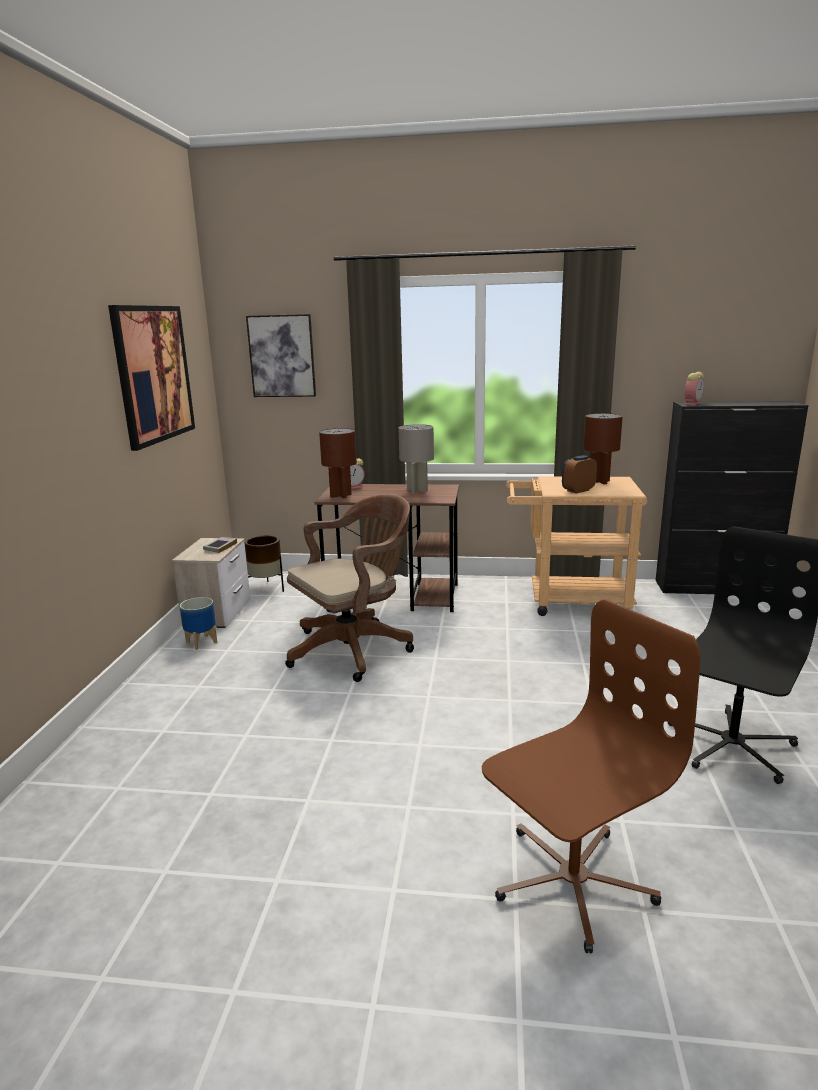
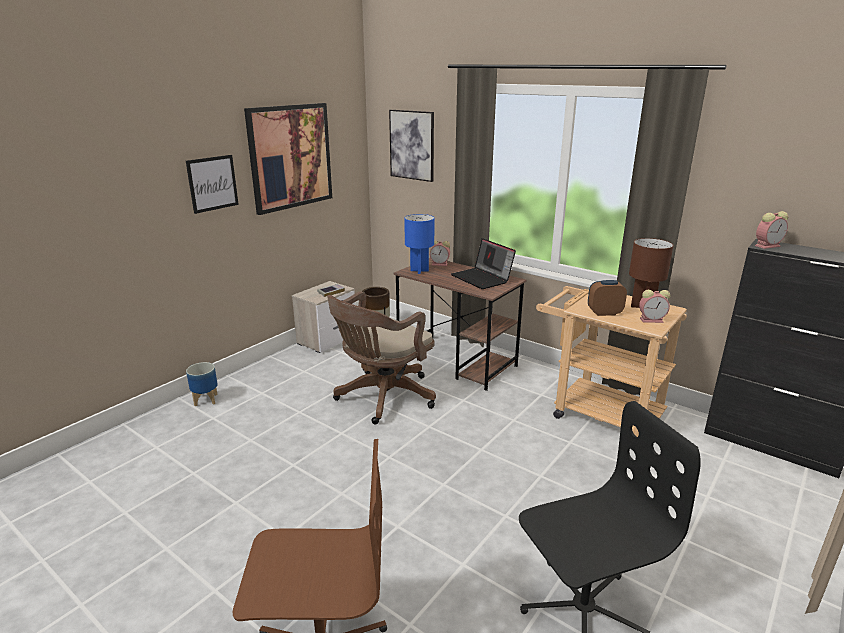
camera: 30 degrees right, 5 degrees up
(87, 407) = (212, 183): none -> picture
(202, 642) = (296, 360): planter -> planter (206, 400)
(341, 495) = (419, 270): brown table lamp -> blue table lamp
(354, 648) = (382, 398): brown office chair -> brown office chair turned 135 degrees clockwise
(417, 490) = (482, 278): grey table lamp -> laptop
(621, 488) = (652, 320): none -> alarm clock

